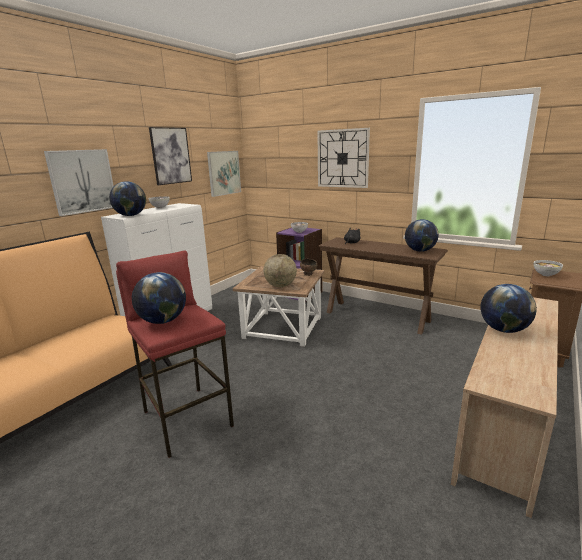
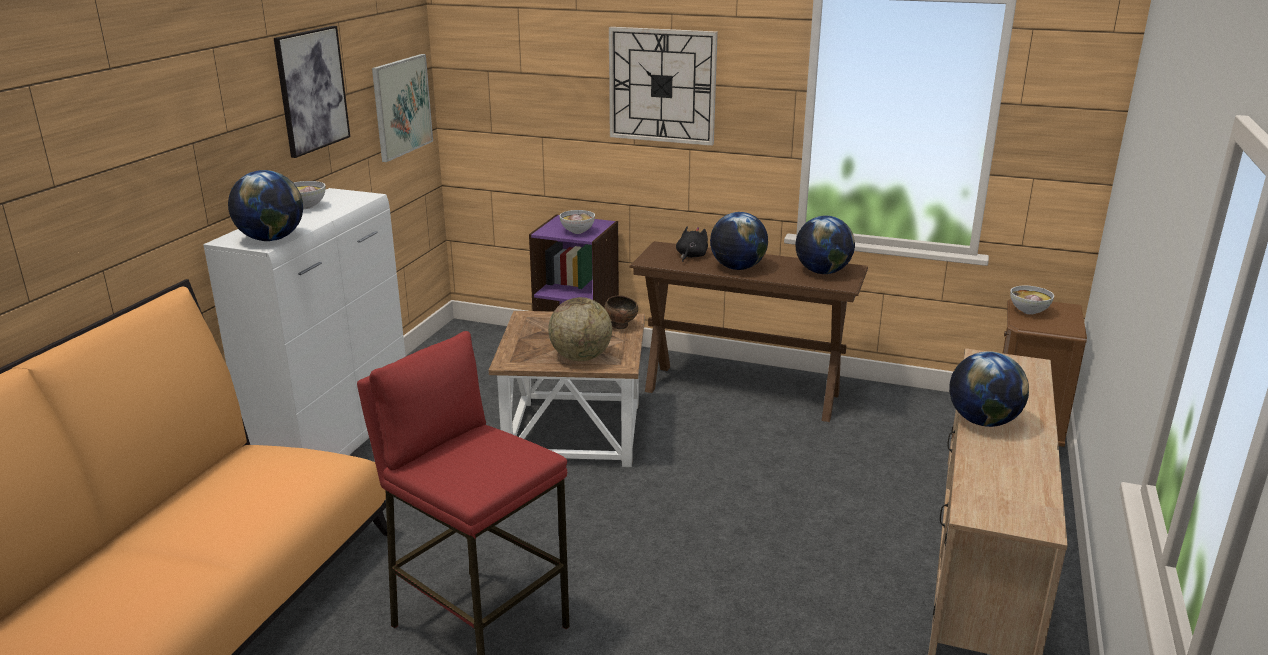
camera: 15 degrees left, 5 degrees up
(82, 181) = (169, 176): picture -> none
(162, 321) = (461, 466): globe -> globe (737, 268)

